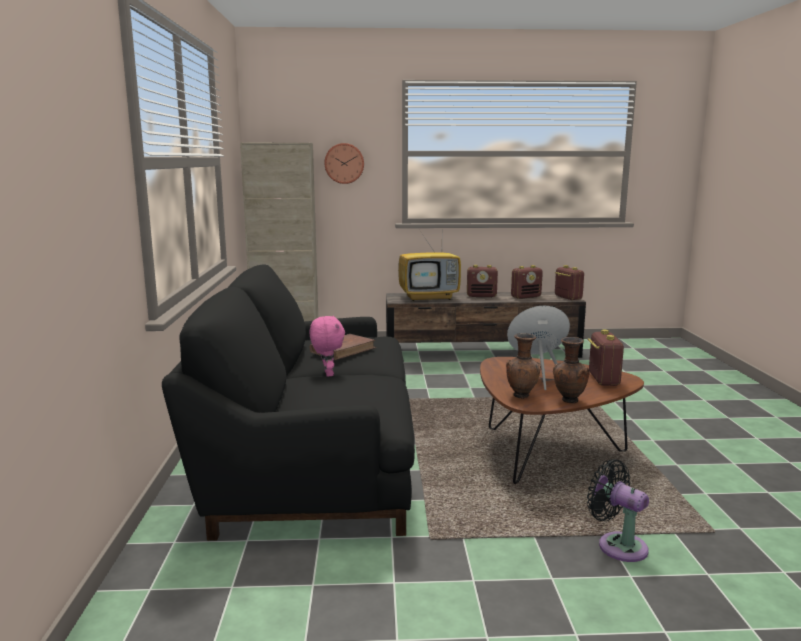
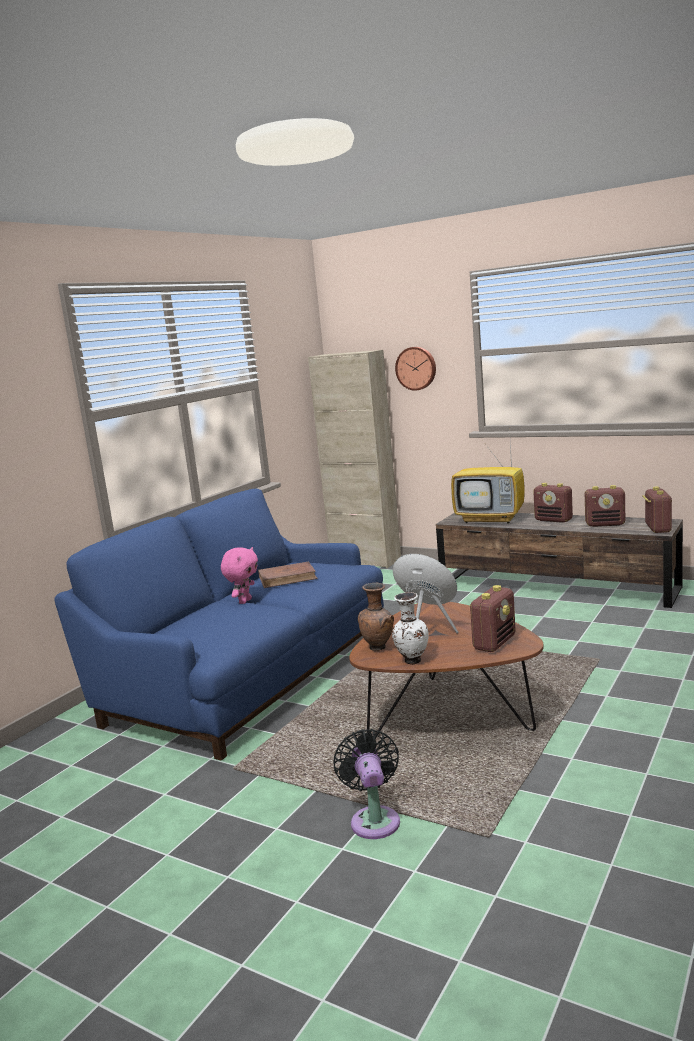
camera: 35 degrees right, 0 degrees up
(314, 455) = (248, 675): black sofa -> blue sofa
(568, 401) = (411, 661): brown vase -> white vase

